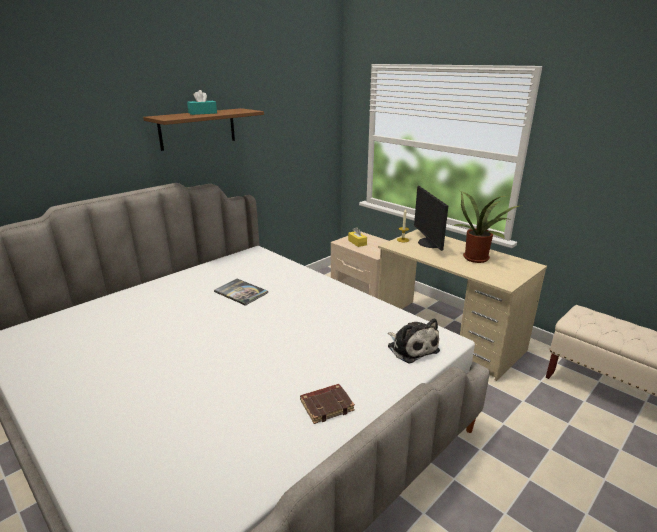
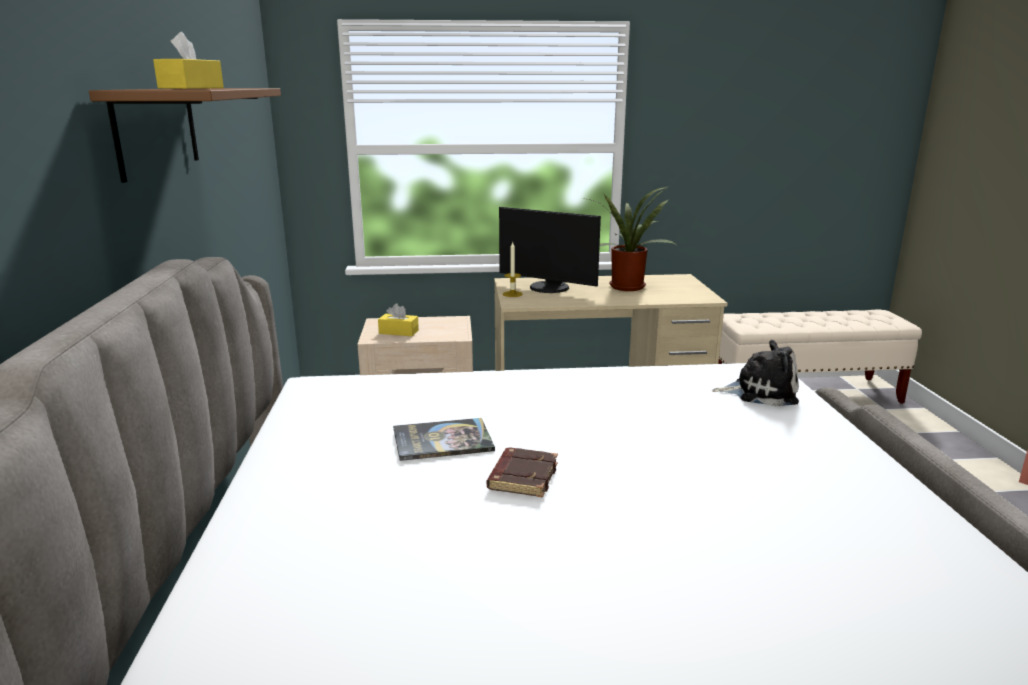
camera: 50 degrees left, 5 degrees down
(202, 113) = (191, 88): turquoise tissue box -> yellow tissue box
(327, 405) = (849, 481): brown book -> brown book (522, 477)

